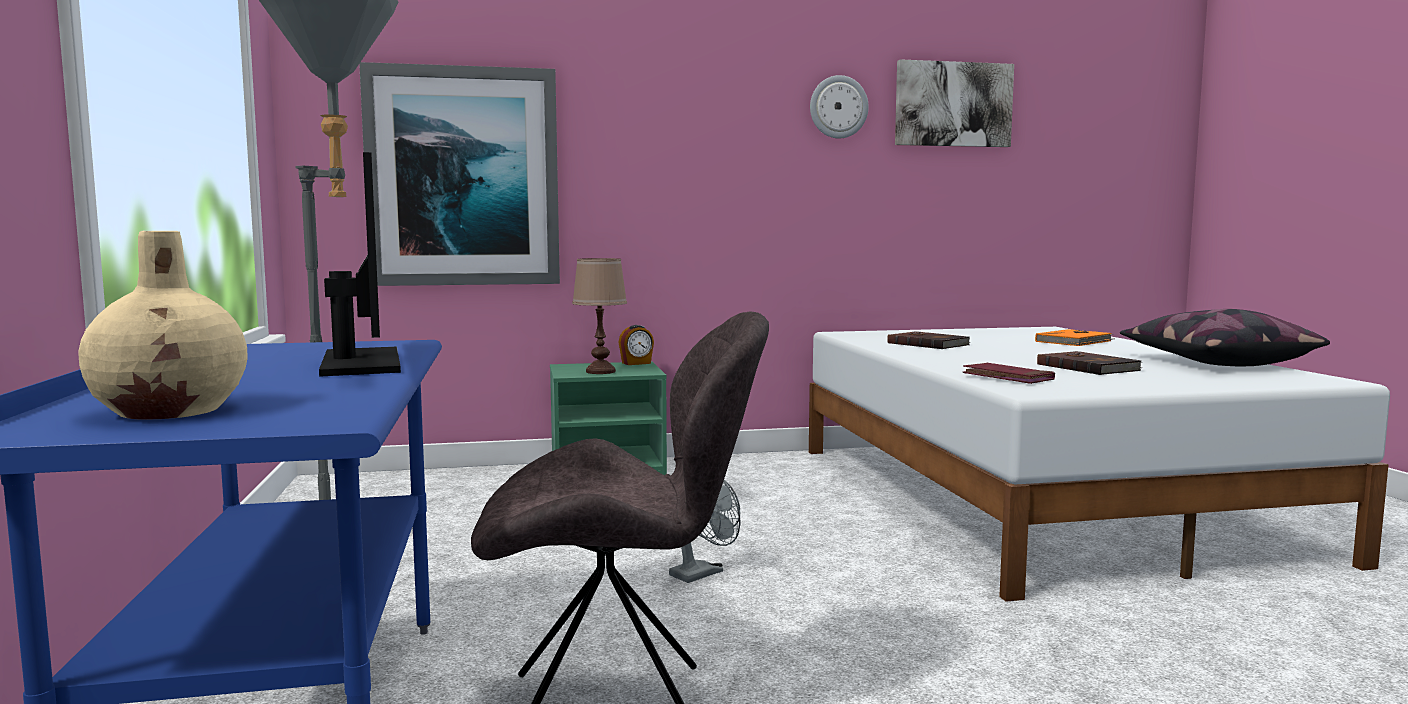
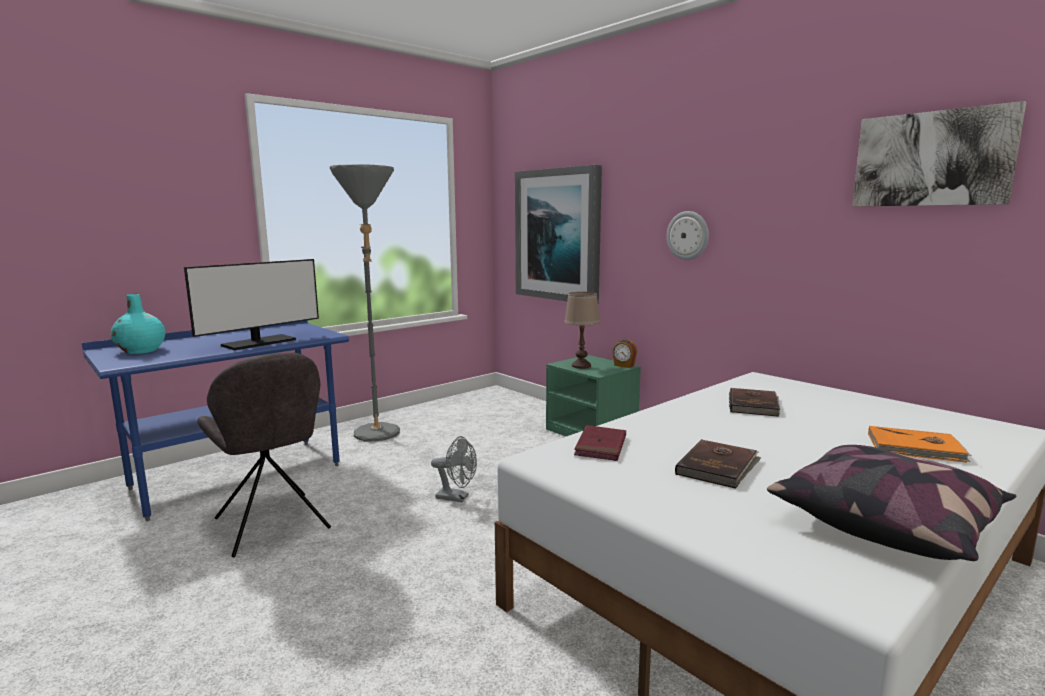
camera: 60 degrees right, 5 degrees up
(172, 411) = (141, 351): beige vase -> turquoise vase
(838, 107) = (798, 173): wall clock -> wall clock (688, 235)

